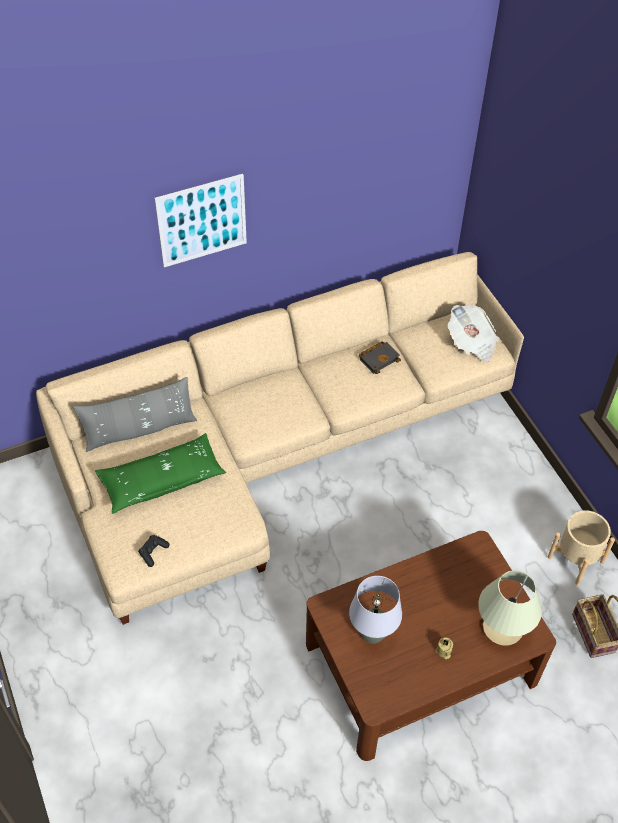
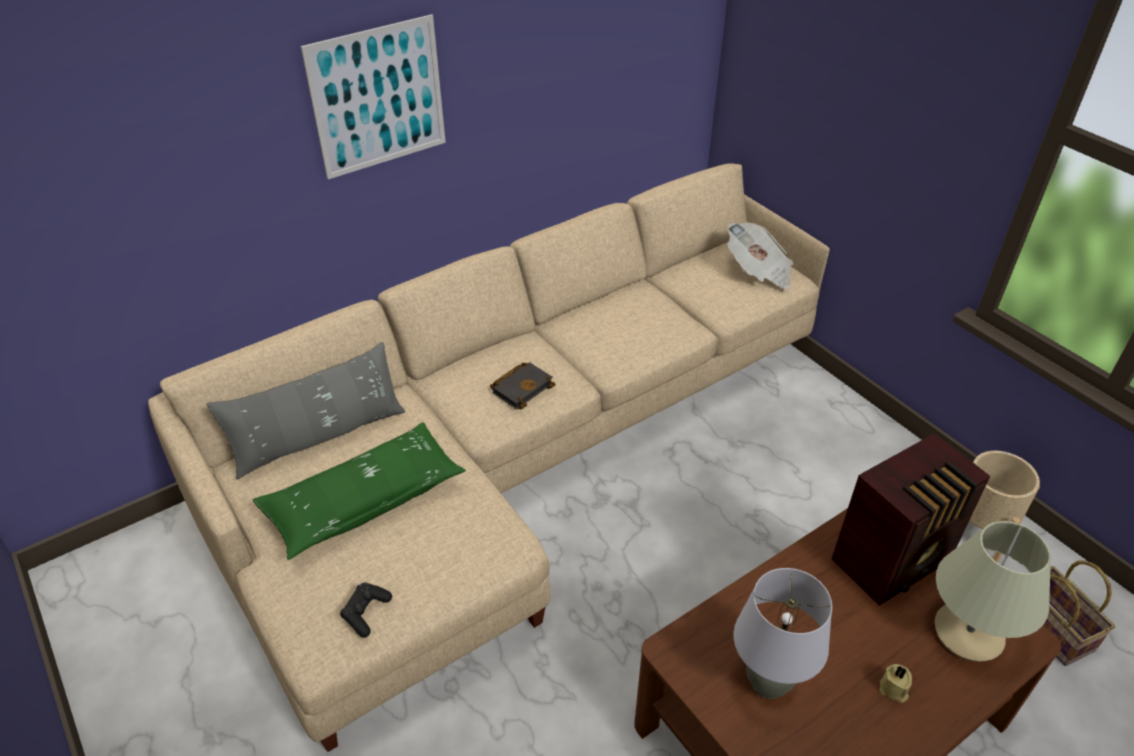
camera: 10 degrees left, 10 degrees down
(379, 358) = (644, 303): black book -> black book (522, 387)
(477, 576) = (894, 561): none -> radio

